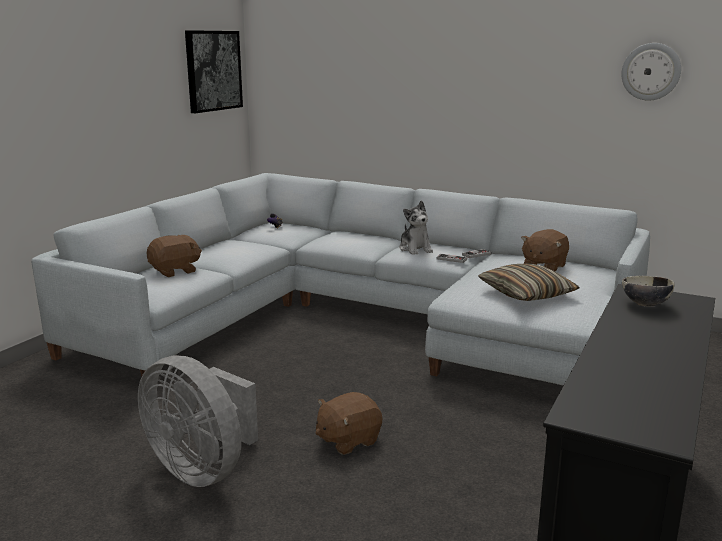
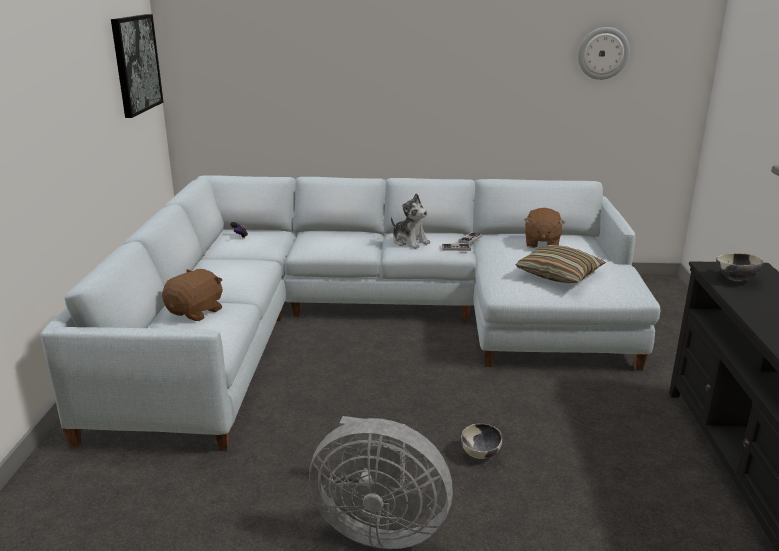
camera: 25 degrees left, 5 degrees up
(348, 440) = (481, 454): brown plush toy -> bowl

